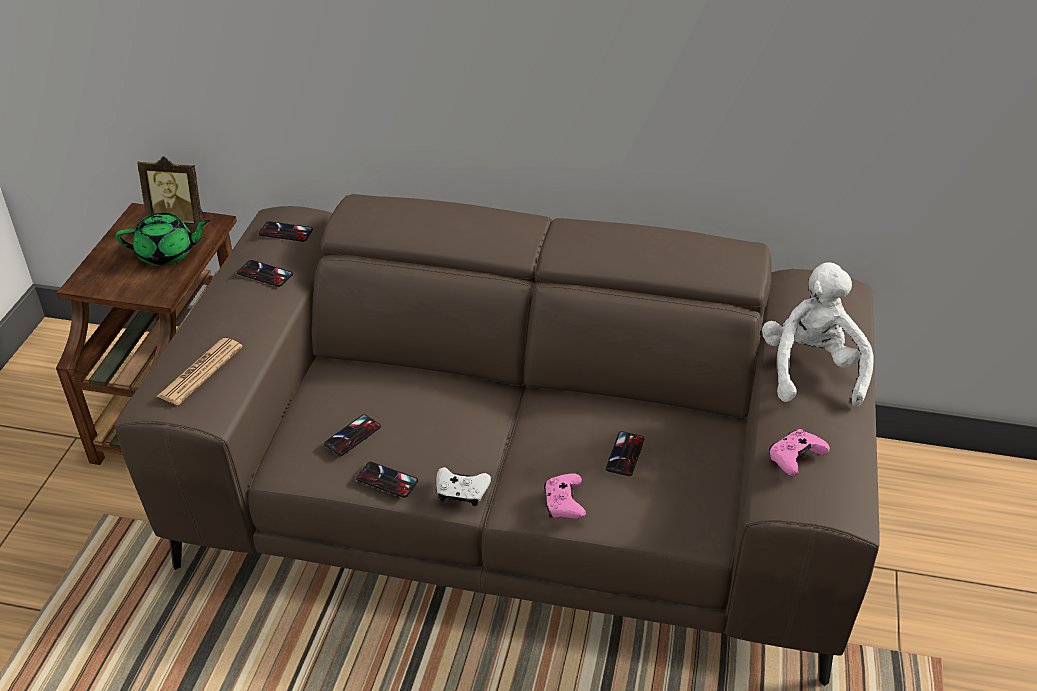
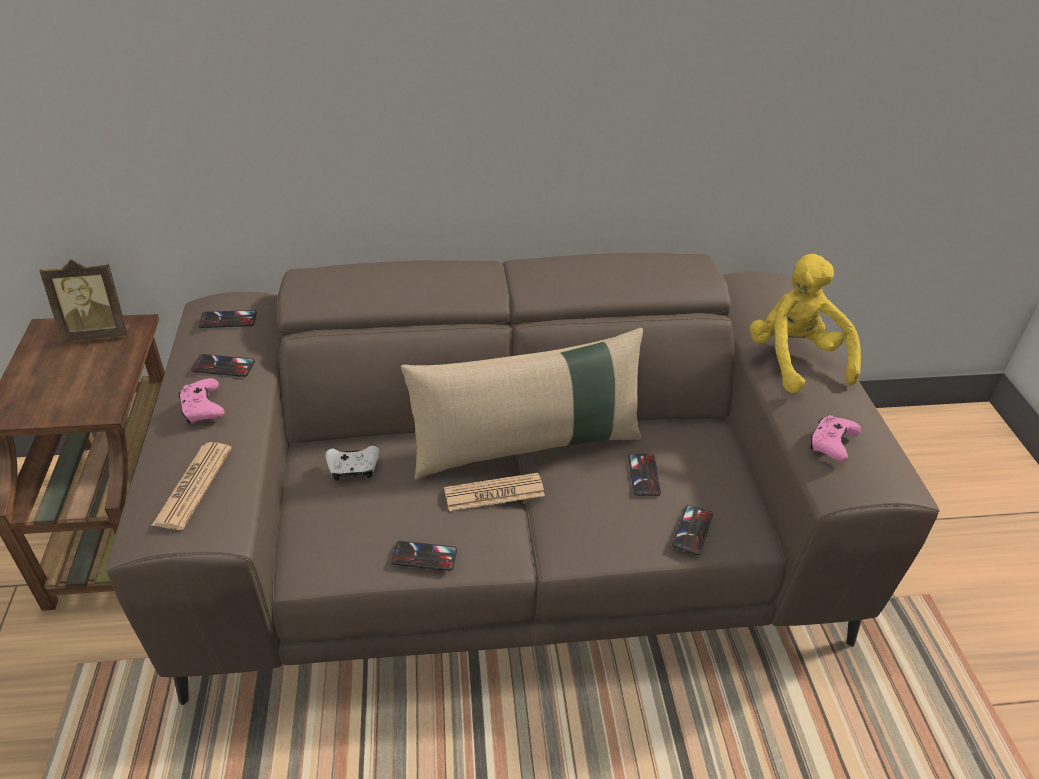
camera: 20 degrees left, 0 degrees up
(167, 254) = (95, 366): green teapot -> none
(352, 435) = (368, 517): phone -> phone (693, 530)
(461, 492) = (506, 551): white game controller -> white game controller (353, 469)
(474, 439) = (494, 493): none -> newspaper
(527, 402) = (527, 445): none -> beige pillow
(564, 503) = (610, 538): pink game controller -> pink game controller (203, 409)
(811, 370) = (795, 360): white plush toy -> yellow plush toy

